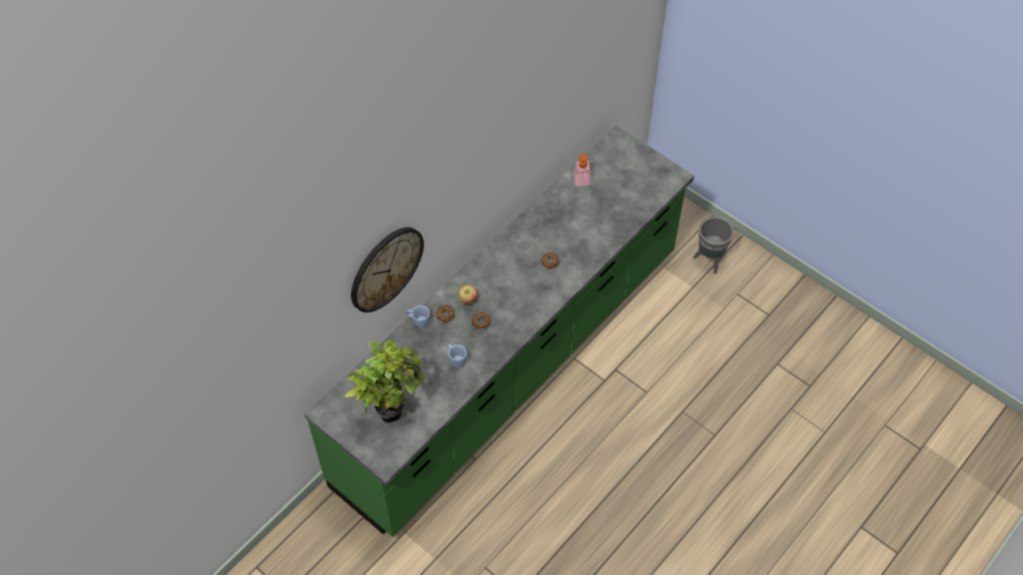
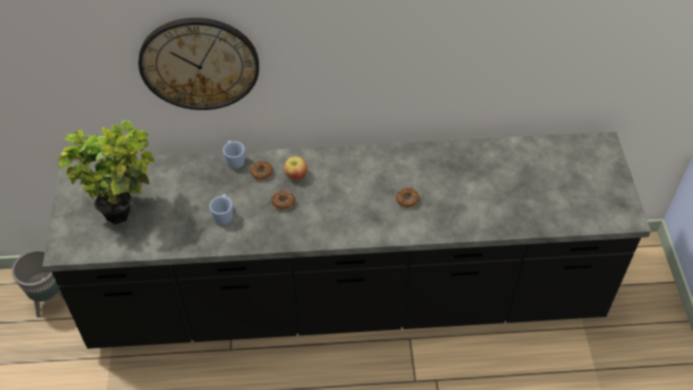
camera: 45 degrees right, 5 degrees down
(511, 368) = (346, 300): green counter -> black counter
(582, 183) = (521, 156): soap dispenser -> none
(709, 260) = (640, 359): grey planter -> grey planter (51, 302)

